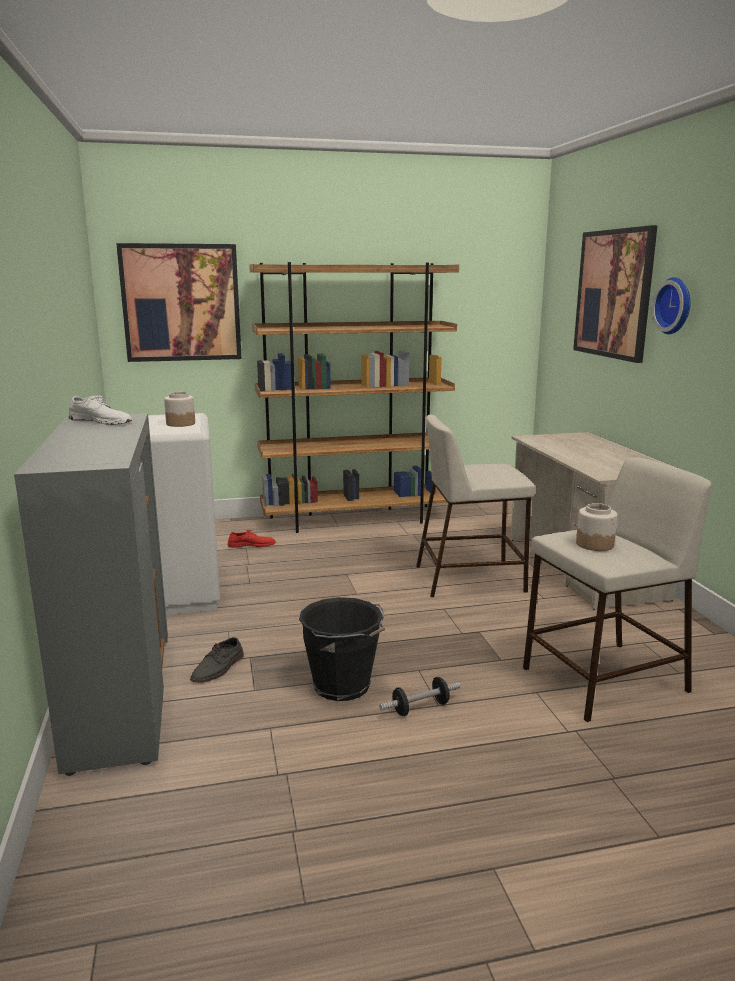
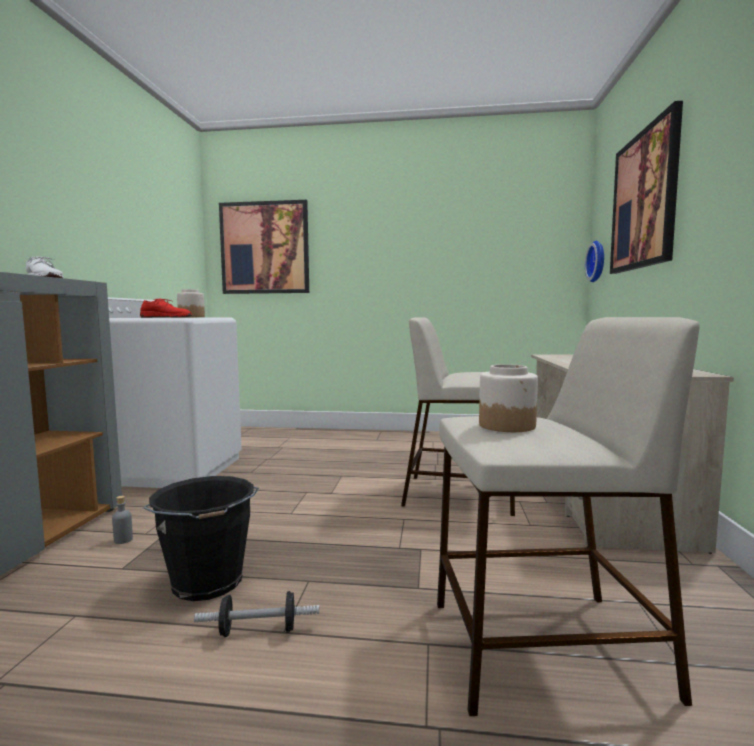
camera: 20 degrees right, 10 degrees down
(218, 668) = (123, 540): grey shoe -> grey bottle
(251, 545) = (289, 446): red shoe -> red shoe (166, 317)
(355, 519) = (397, 437): brown bookcase -> none
(675, 306) = (704, 177): wall clock -> wall clock (598, 261)

